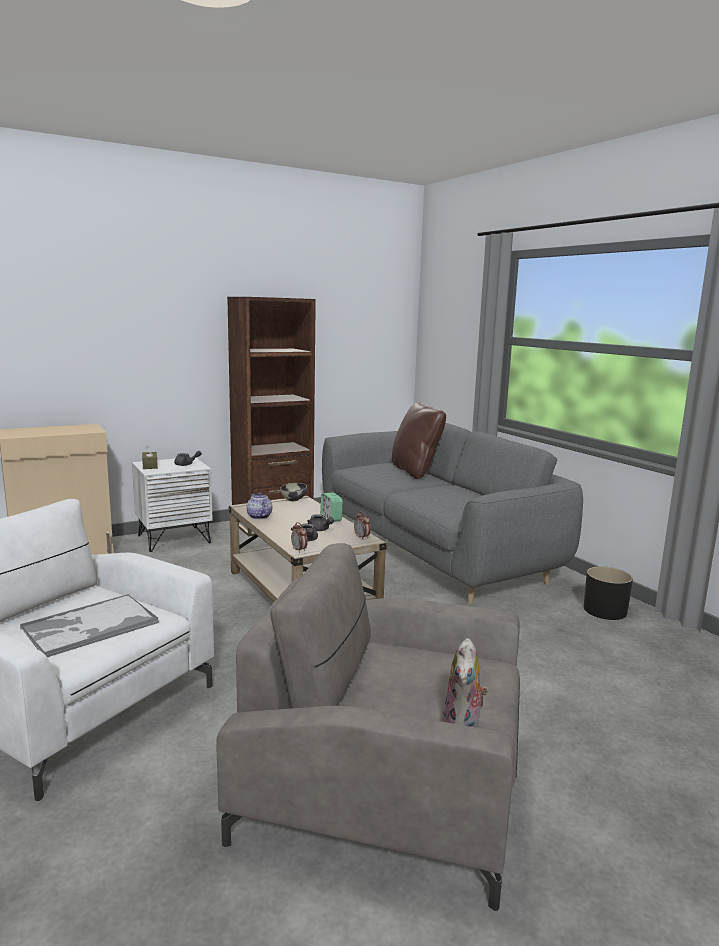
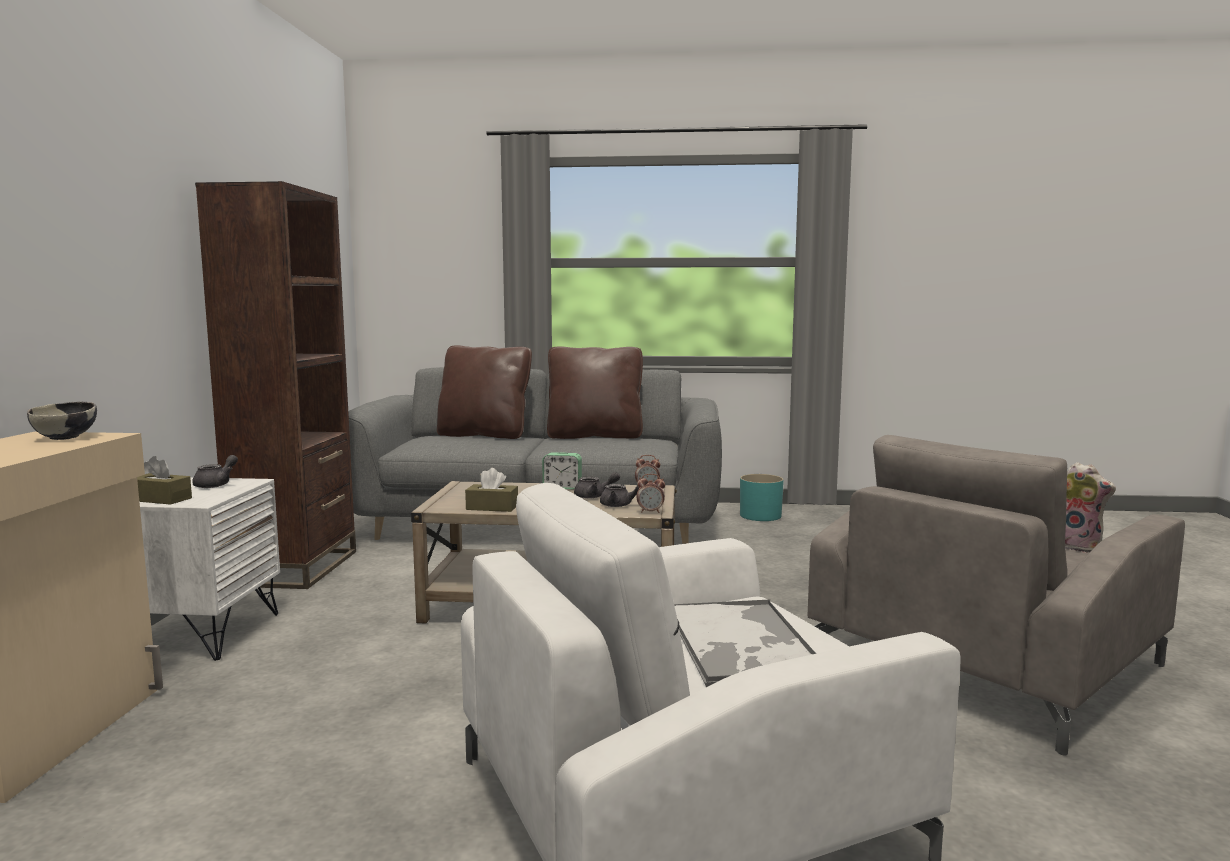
camera: 55 degrees left, 5 degrees down
(259, 516) = (492, 507): teapot -> brown tissue box
(293, 500) = (459, 487): bowl -> bowl (66, 438)
(471, 492) = (595, 436): none -> brown pillow
(605, 610) = (760, 516): black planter -> turquoise planter

